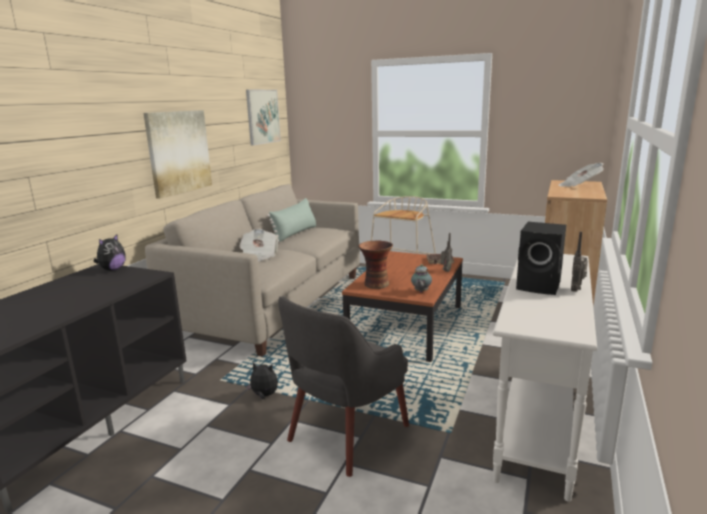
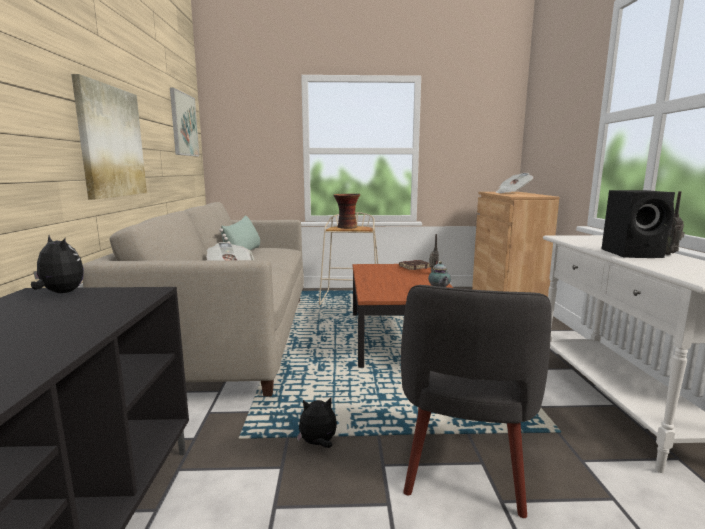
camera: 25 degrees left, 5 degrees down
(112, 269) = (60, 293): plush toy -> plush toy turned 60 degrees counterclockwise
(375, 284) = (384, 291): vase -> vase (346, 227)

